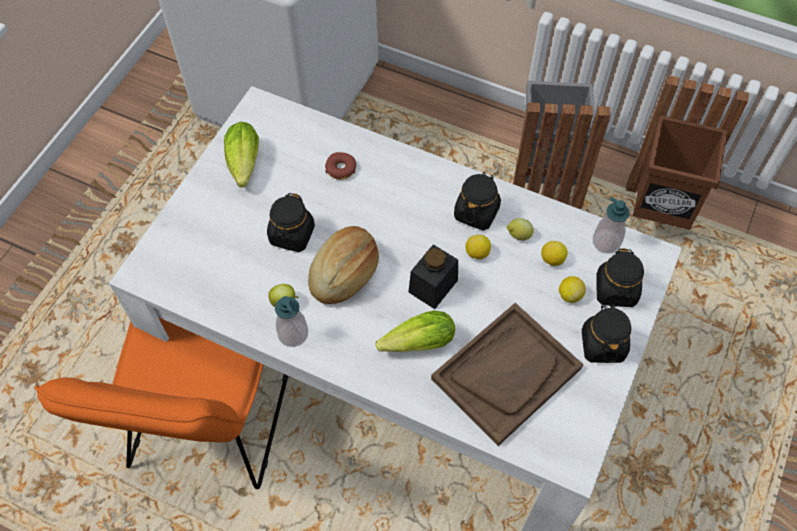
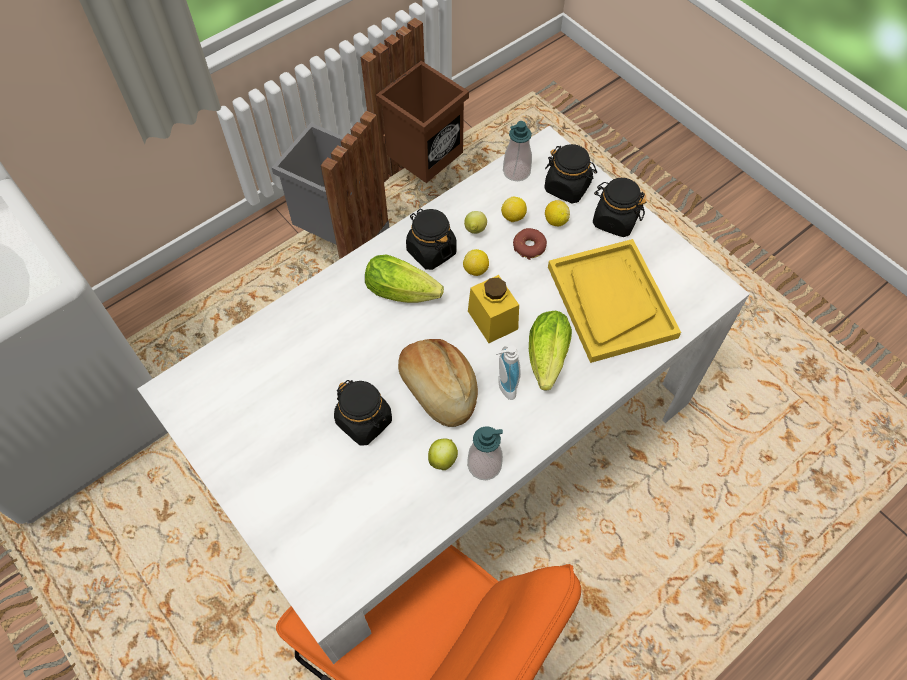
camera: 65 degrees left, 0 degrees up
(244, 166) = (245, 436): lettuce -> lettuce (405, 292)
(341, 169) = (309, 344): donut -> donut (529, 247)
(371, 320) = (503, 387): none -> soap dispenser
(433, 286) = (492, 320): black jar -> yellow jar
(506, 373) = (610, 301): brown tray -> yellow tray

